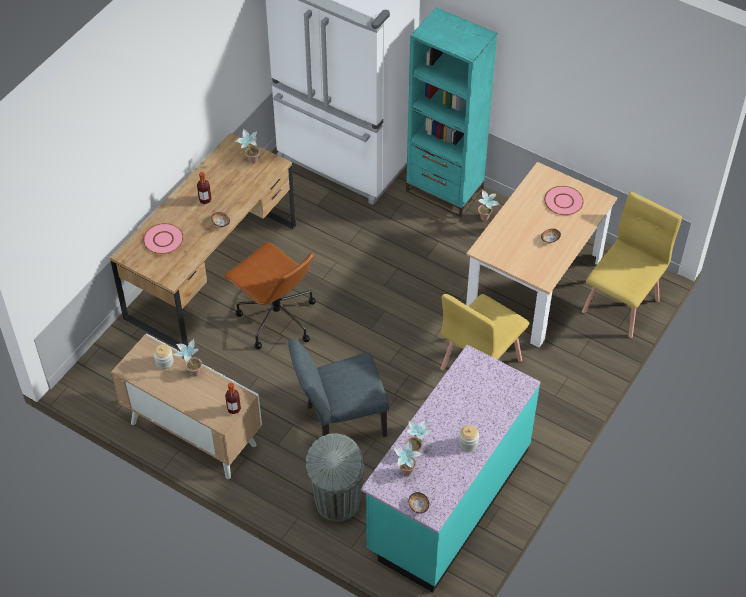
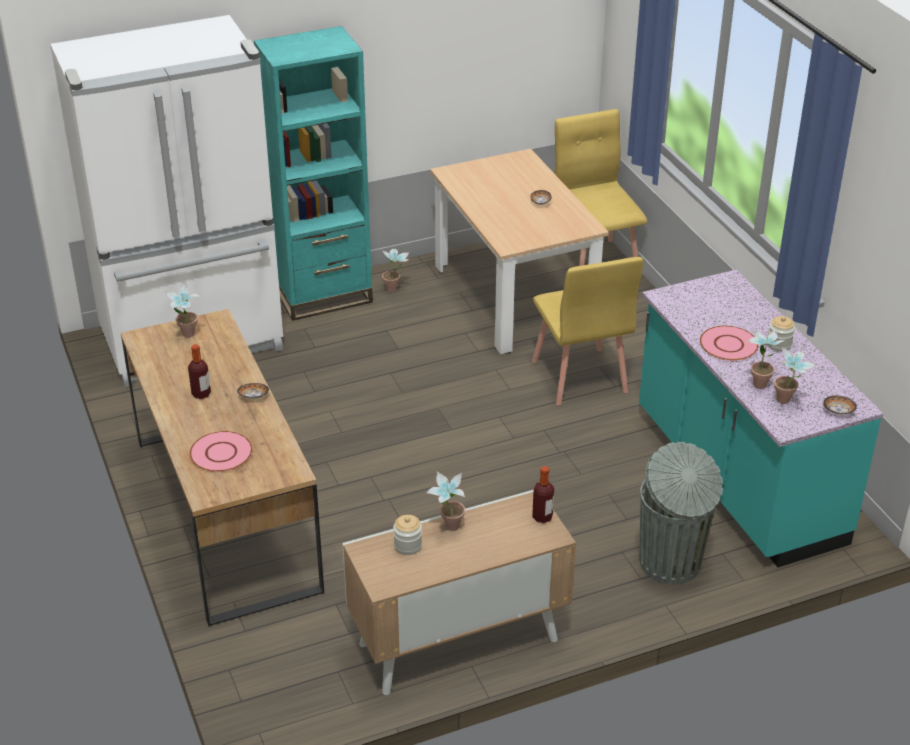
camera: 55 degrees left, 15 degrees down
(276, 318) = (358, 492): brown office chair -> none
(339, 422) = (558, 510): grey chair -> none
(564, 201) = (501, 176): pink plate -> pink plate (728, 344)

